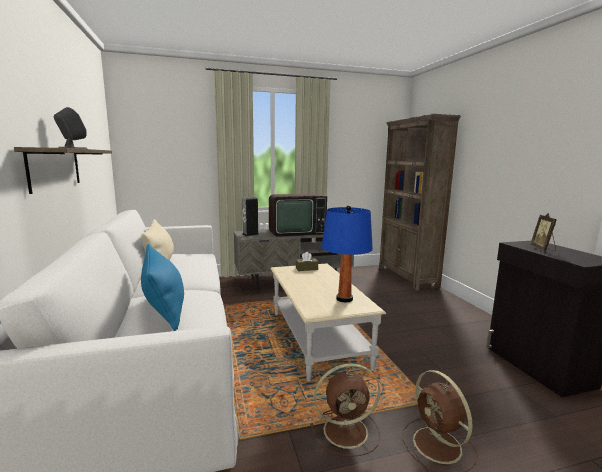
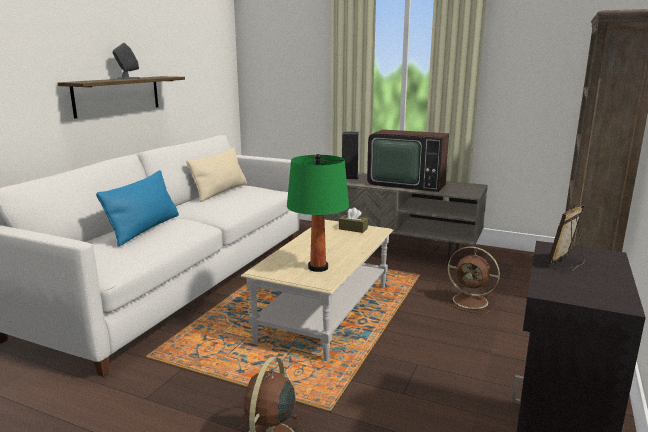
camera: 40 degrees right, 5 degrees up
(344, 299) = (318, 267): blue table lamp -> green table lamp
(347, 431) = (220, 391): brown fan -> brown fan (471, 301)

